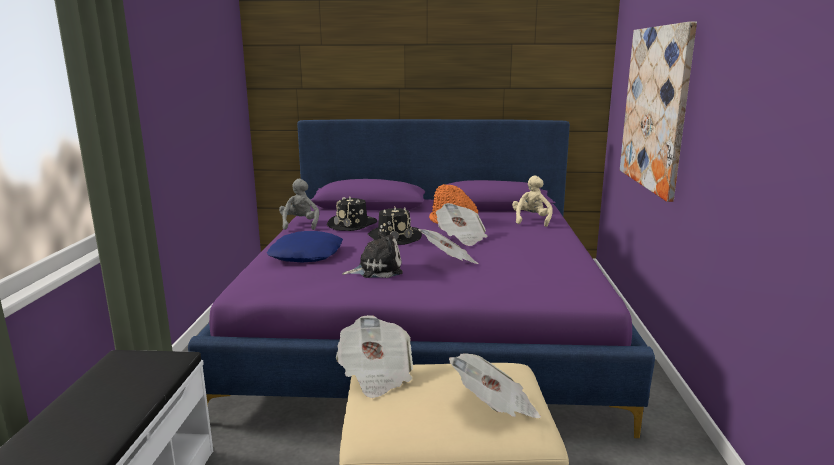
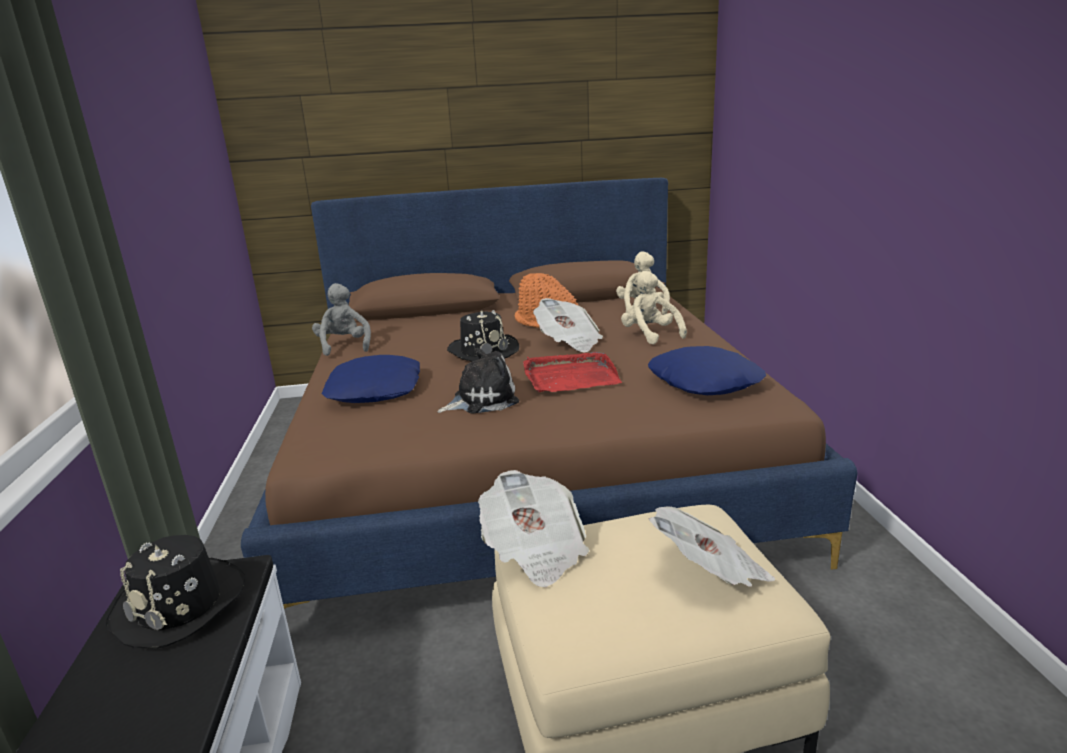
camera: 10 degrees left, 5 degrees up
(352, 224) = (417, 339): black hat -> black hat (181, 605)
(426, 326) = (528, 459): purple bed -> brown bed
(449, 261) = (569, 377): newspaper -> red tray
(526, 239) = (650, 335): none -> beige plush toy
(549, 275) = (705, 381): none -> blue pillow
(655, 108) = (793, 154): picture -> none

